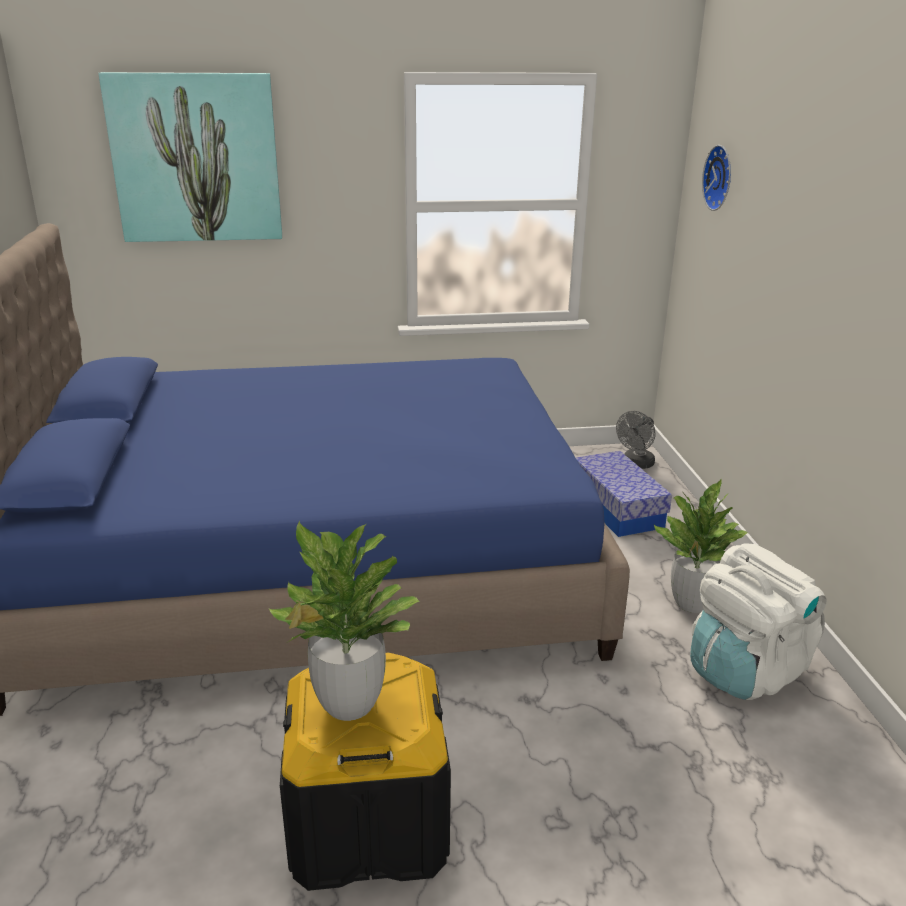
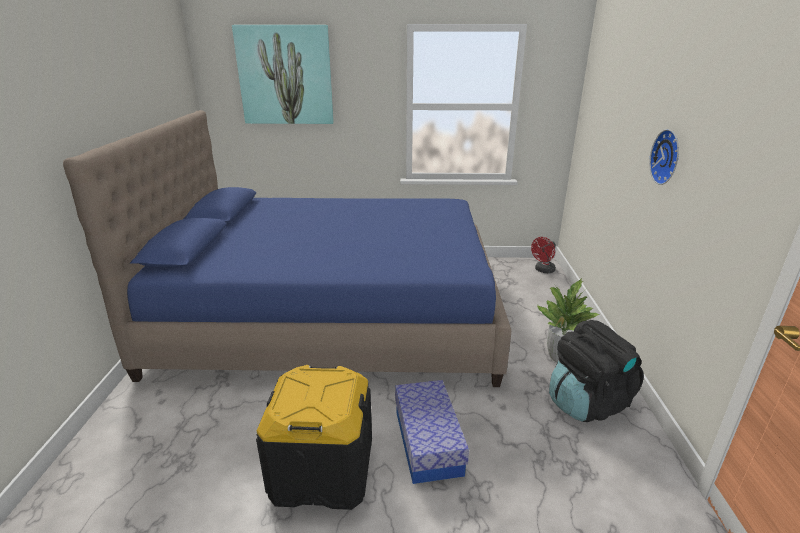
camera: 10 degrees right, 0 degrees up
(348, 704) = (305, 394): potted plant -> none
(617, 509) = (525, 296): storage box -> storage box (428, 442)
(636, 464) = (543, 270): grey fan -> red fan
(721, 178) = (602, 88): wall clock -> wall clock (668, 157)
(745, 670) = (587, 402): white backpack -> black backpack

